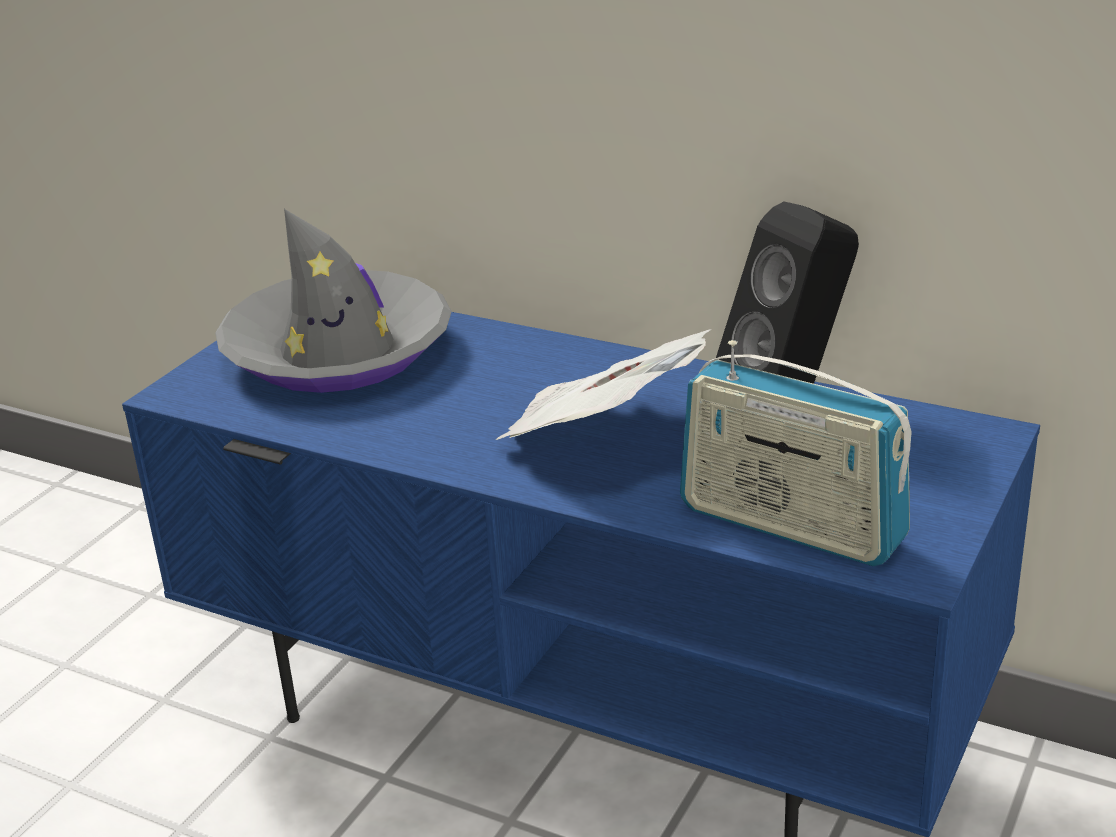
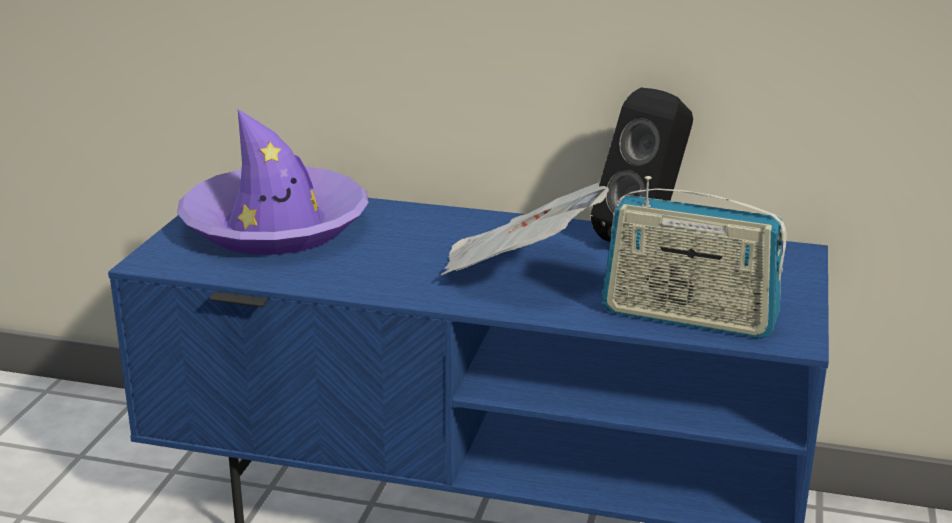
camera: 15 degrees left, 5 degrees down
(338, 351) = (275, 226): grey hat -> purple hat

